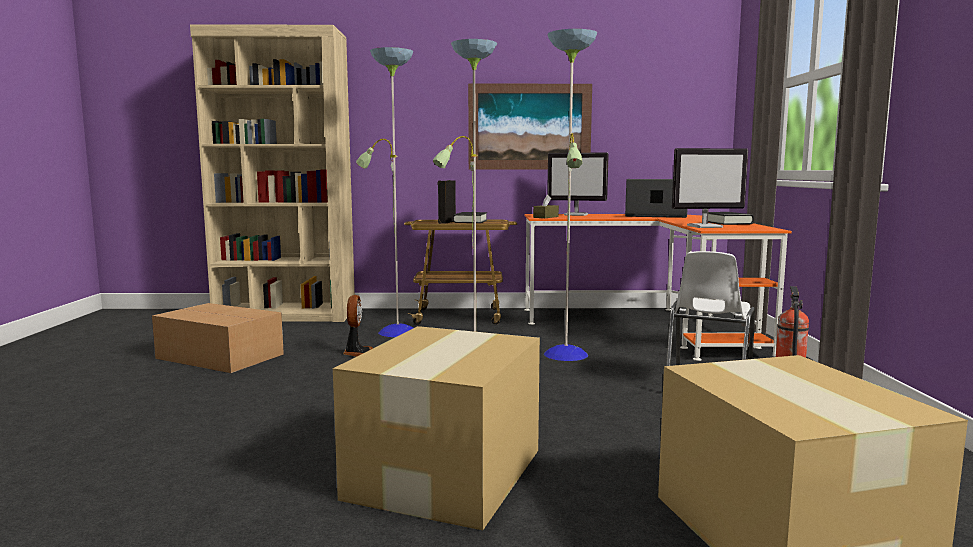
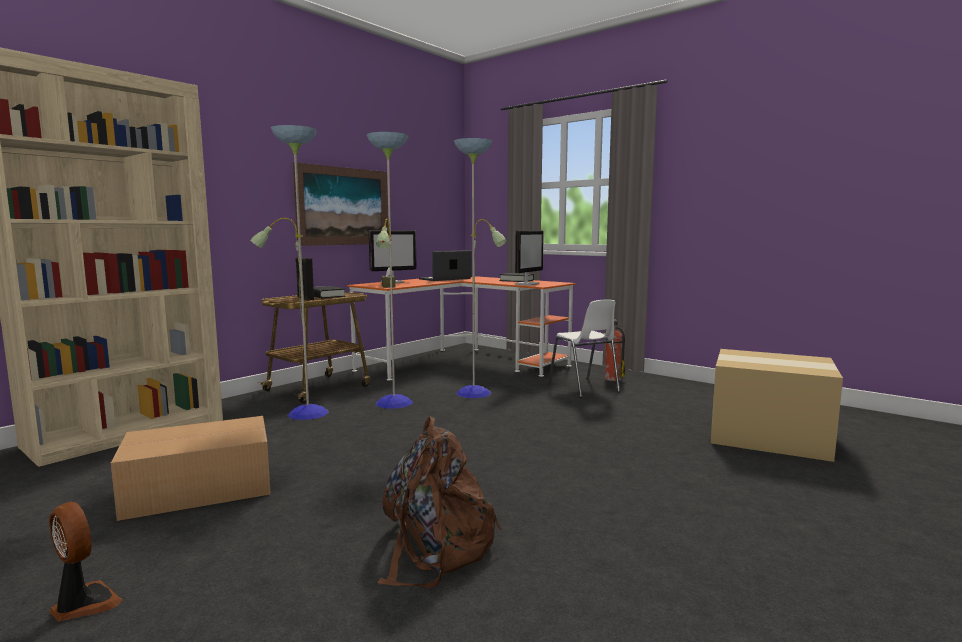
camera: 50 degrees left, 0 degrees up
(187, 442) = (436, 547): none -> brown backpack
(357, 353) = (331, 438): fan -> fan (83, 604)
(443, 474) = (626, 477): cardboard box -> none

